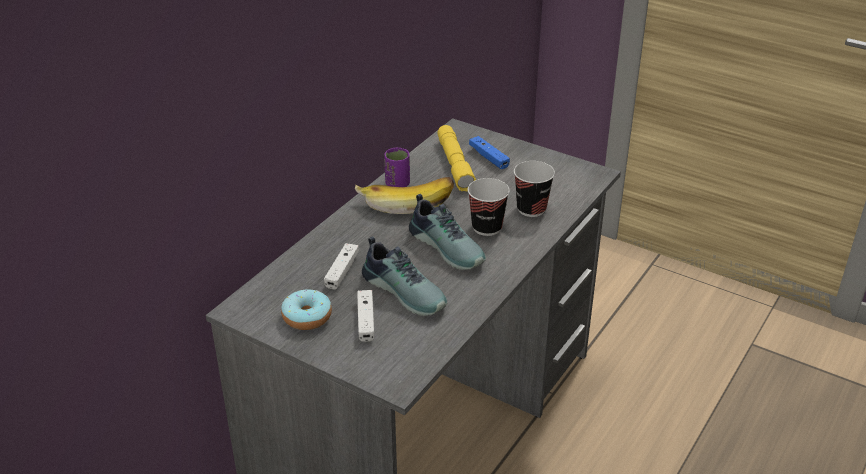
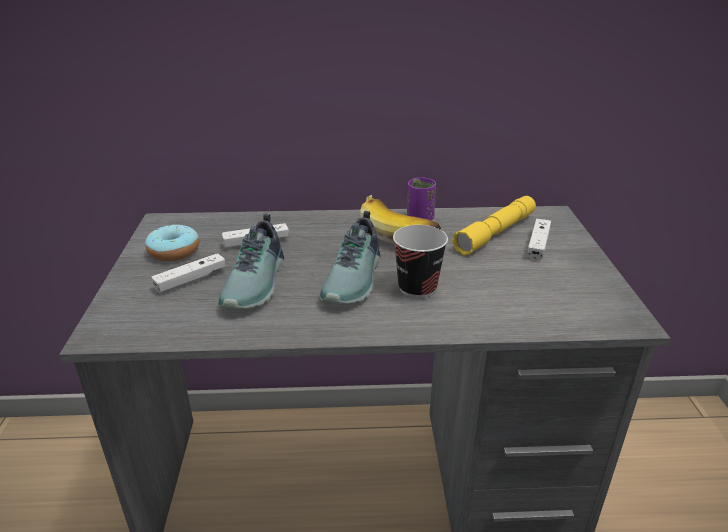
camera: 55 degrees right, 5 degrees down
(488, 157) = (538, 245): blue game controller -> white game controller
(531, 209) = (490, 302): cup -> none

